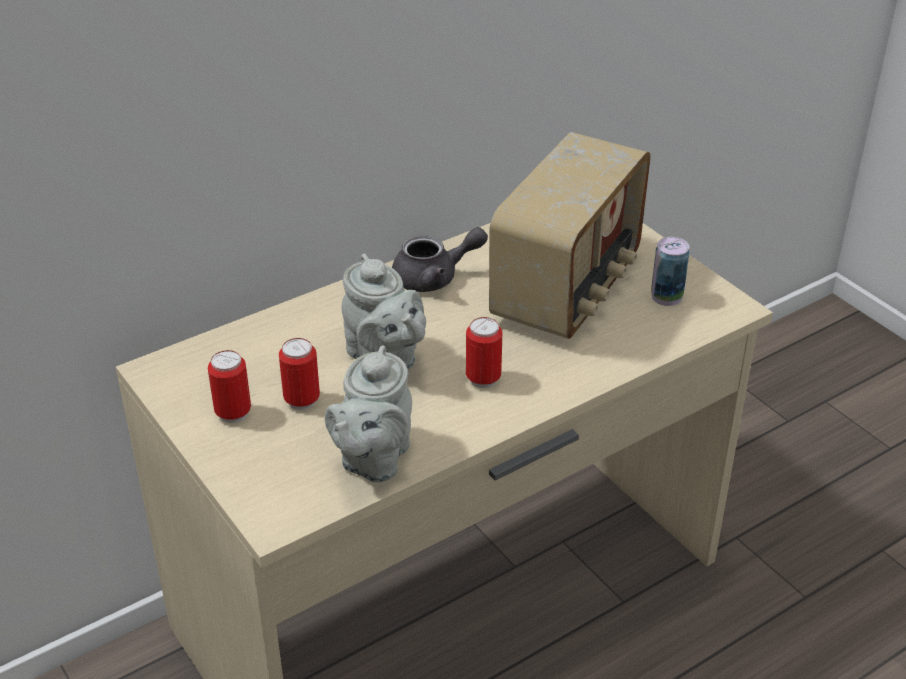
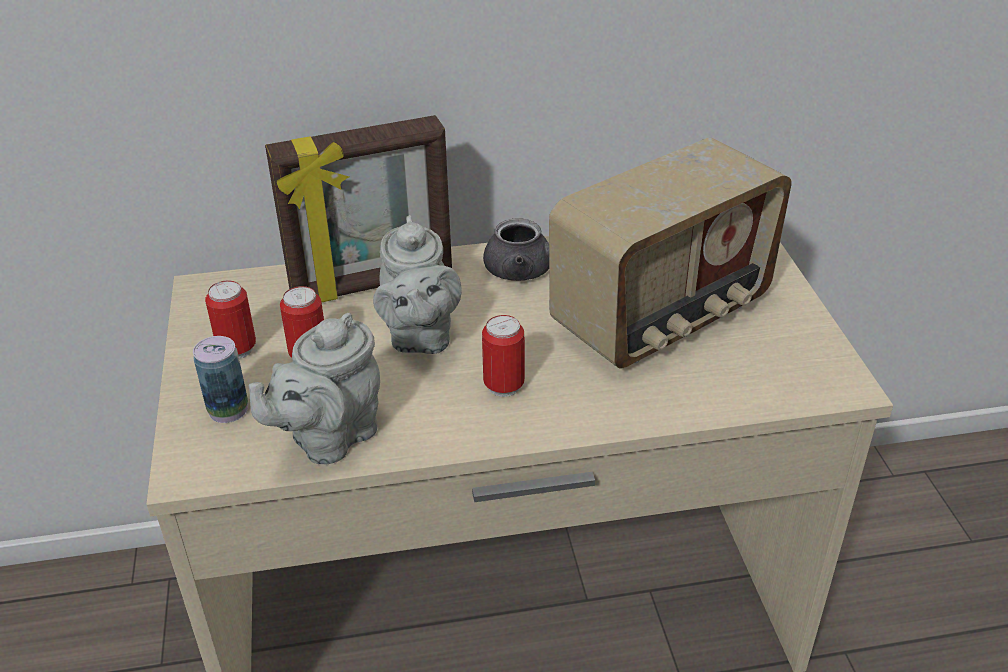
camera: 25 degrees right, 0 degrees up
(309, 326) = (372, 284): none -> picture frame
(666, 297) = (771, 353): can -> can (228, 410)

